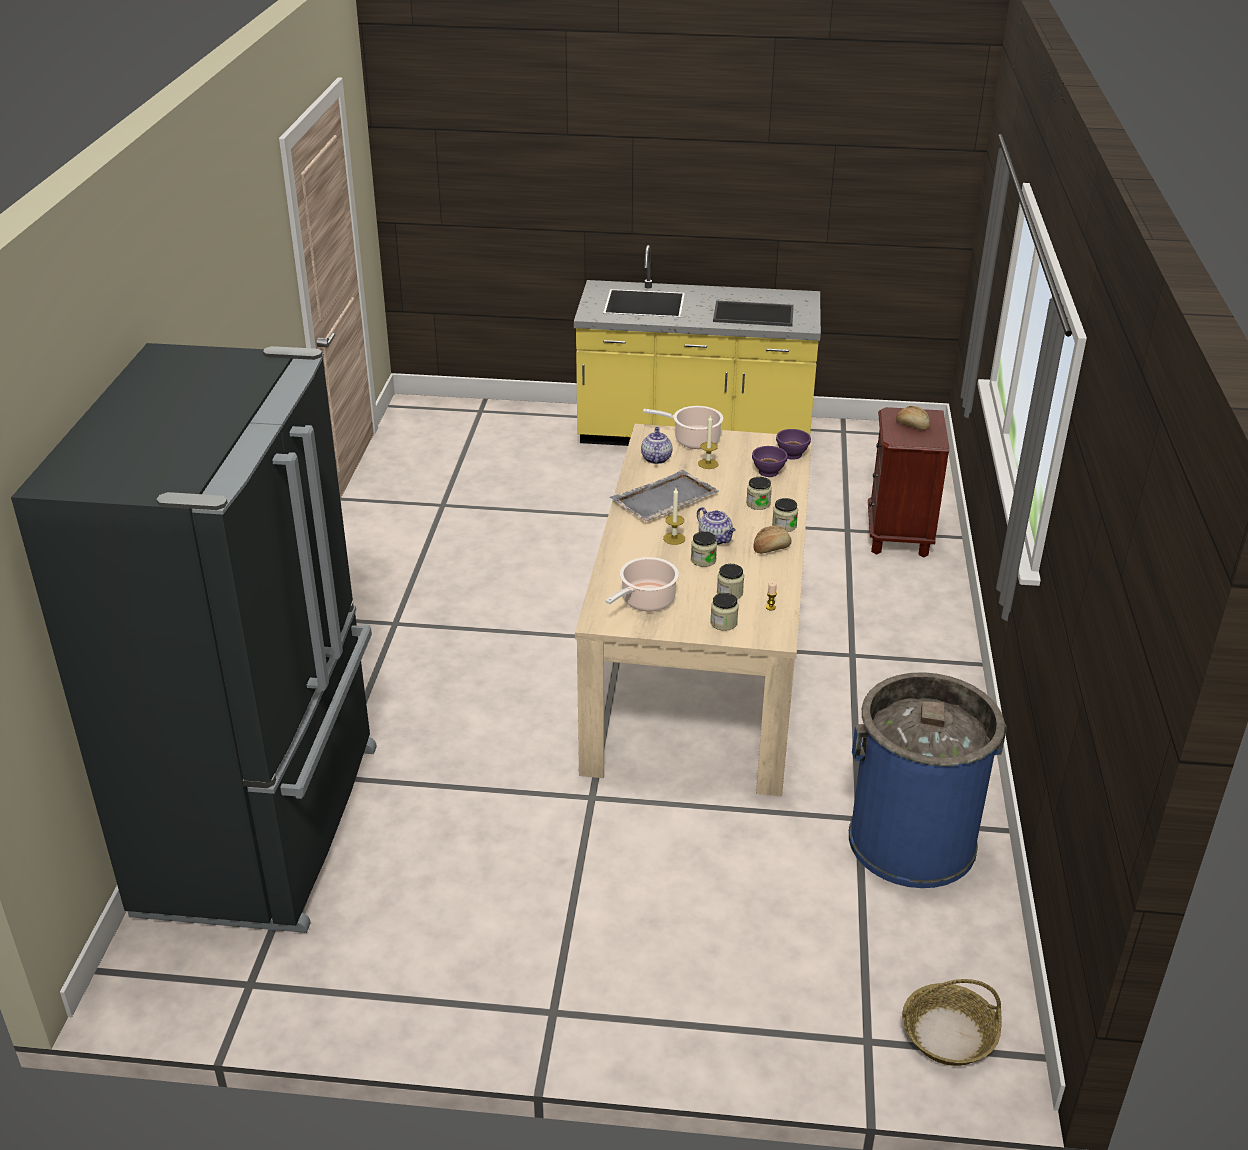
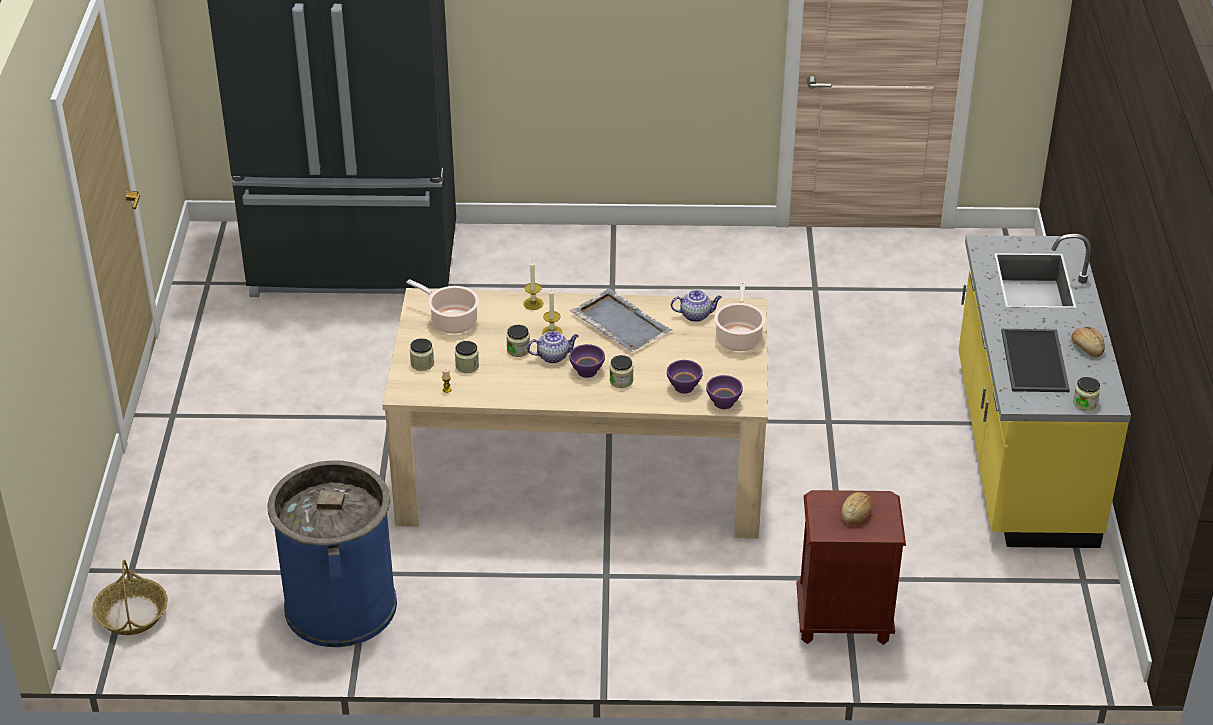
camera: 85 degrees right, 5 degrees up
(708, 464) = (692, 348): candle -> candle (533, 303)
(716, 539) = (553, 356): teapot -> teapot turned 150 degrees counterclockwise
(742, 521) = (587, 371): none -> purple bowl
(771, 548) = (542, 389): bread -> bread (1087, 348)
(784, 526) = (583, 397): jar -> jar (1085, 403)

